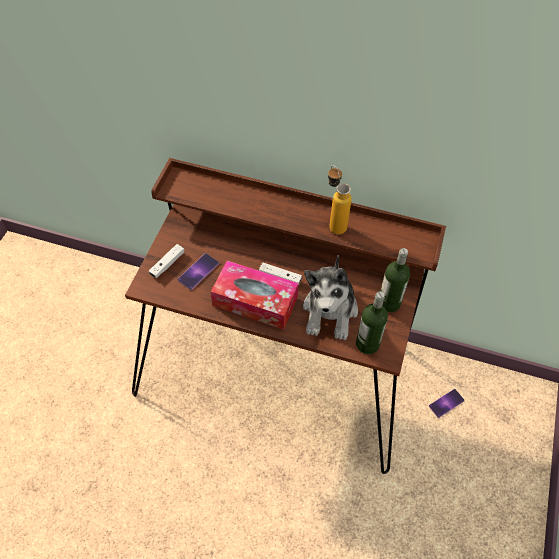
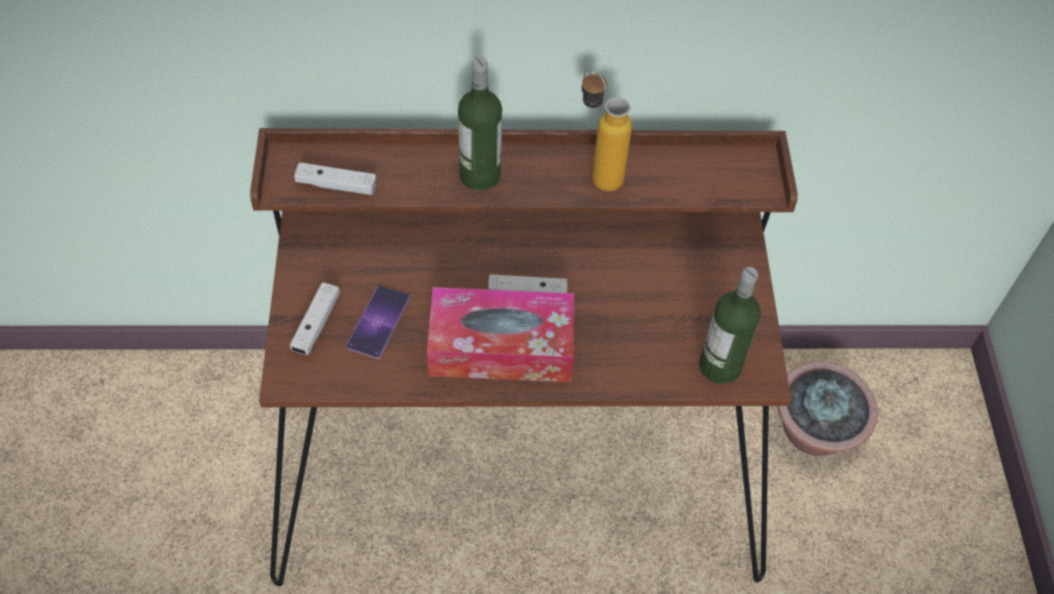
camera: 20 degrees left, 0 degrees up
(197, 196) = (336, 185): none -> white game controller
(330, 311) = (636, 328): plush toy -> none
(389, 303) = (727, 287): bottle -> bottle (480, 175)
(446, 403) = (813, 433): phone -> potted plant

